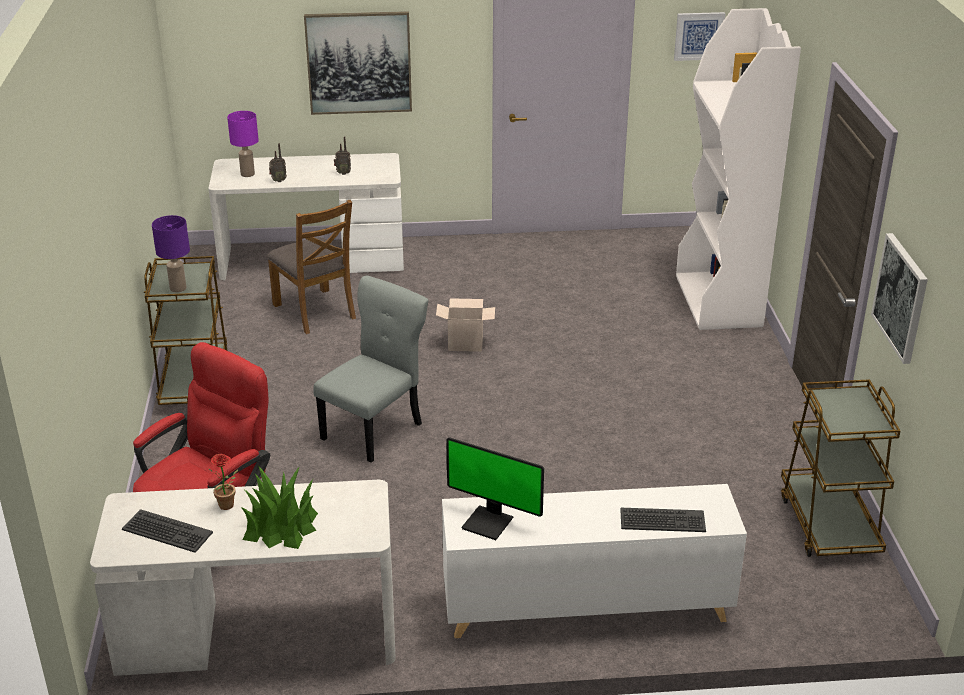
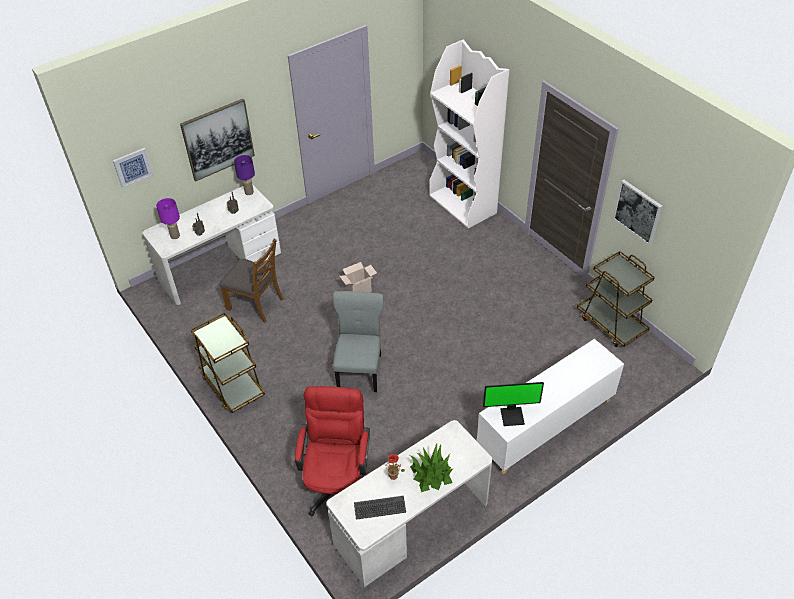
camera: 30 degrees left, 15 degrees up
(177, 288) = (223, 344): purple table lamp -> purple table lamp (249, 192)
(662, 521) = (585, 375): keyboard -> none
(699, 36) = (403, 52): picture -> picture (133, 167)

